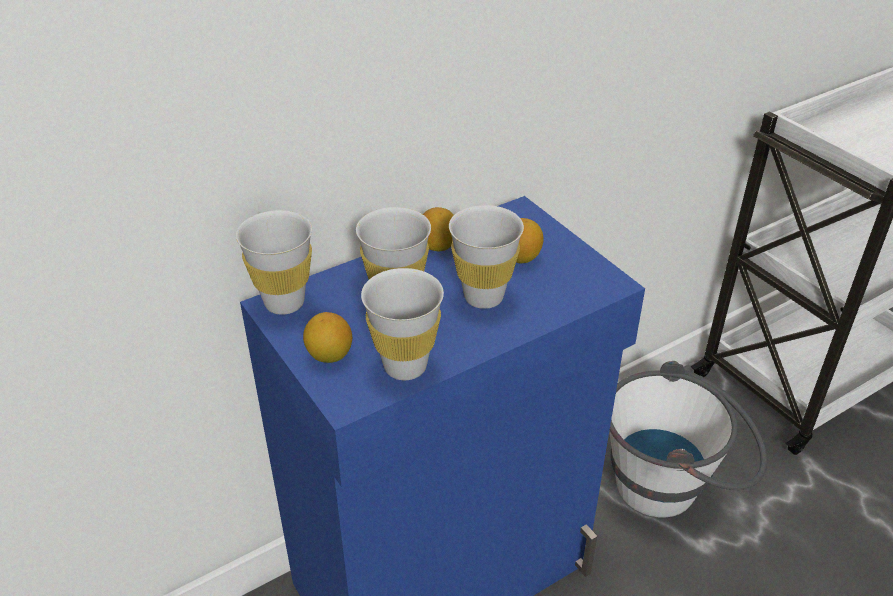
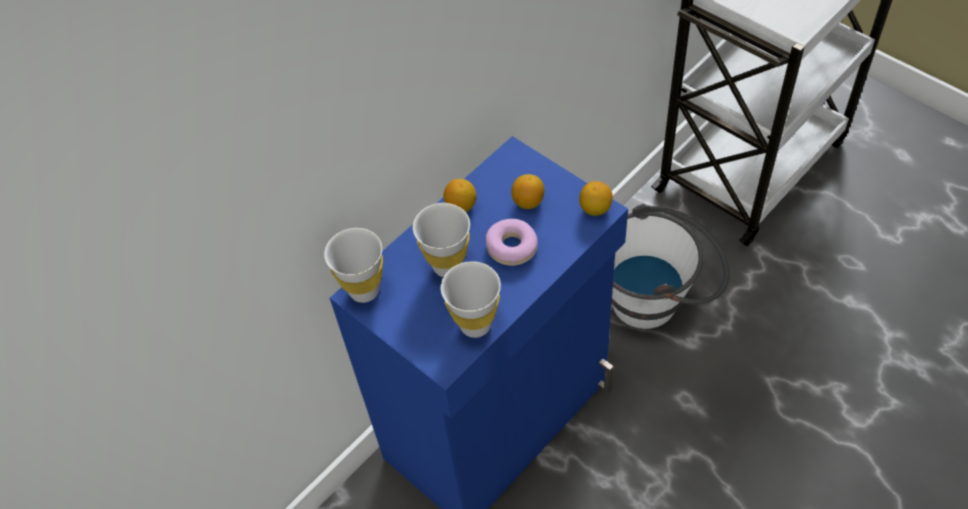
camera: 10 degrees left, 15 degrees up
(330, 355) = (417, 329): lemon -> lemon (595, 209)
(483, 297) = (511, 247): white cup -> donut

